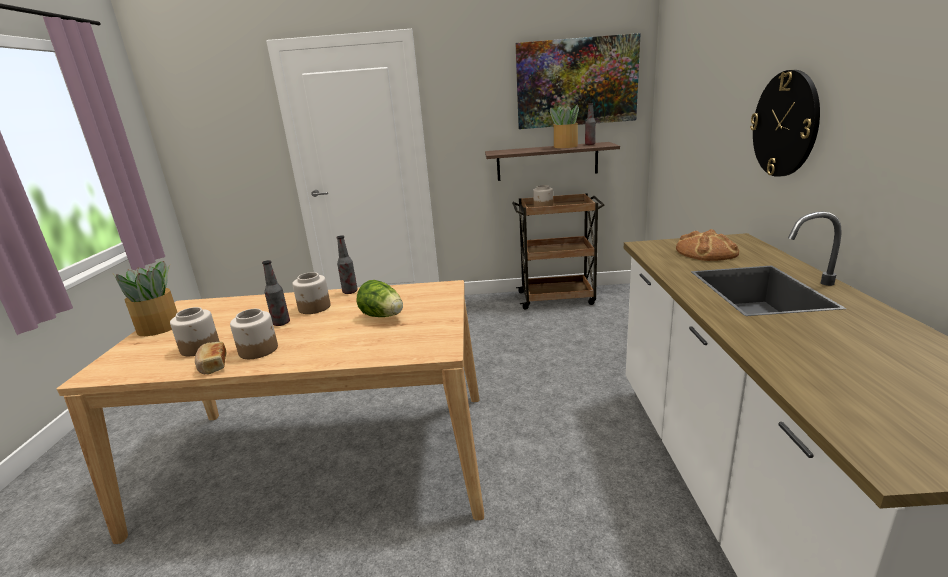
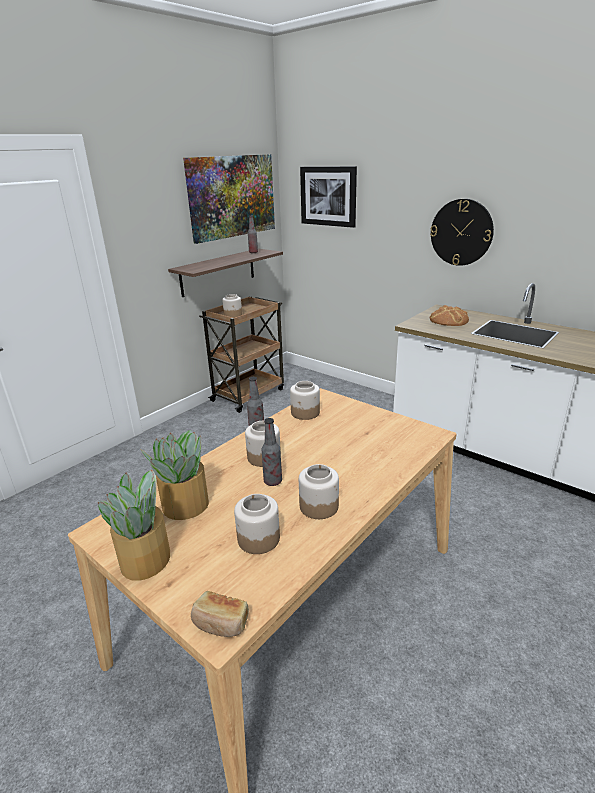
camera: 50 degrees left, 5 degrees up
(212, 365) = (318, 538): bread -> bread (221, 623)
(383, 316) = (338, 435): lettuce -> none
(406, 292) = (305, 413): none -> jar
(565, 146) = (238, 256): potted plant -> potted plant (184, 505)
(682, 79) = (328, 196): none -> picture

